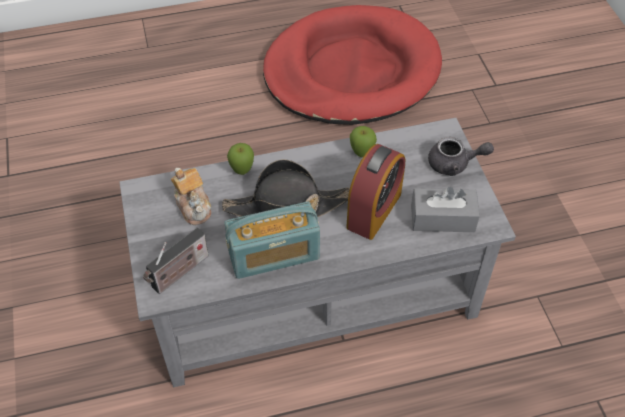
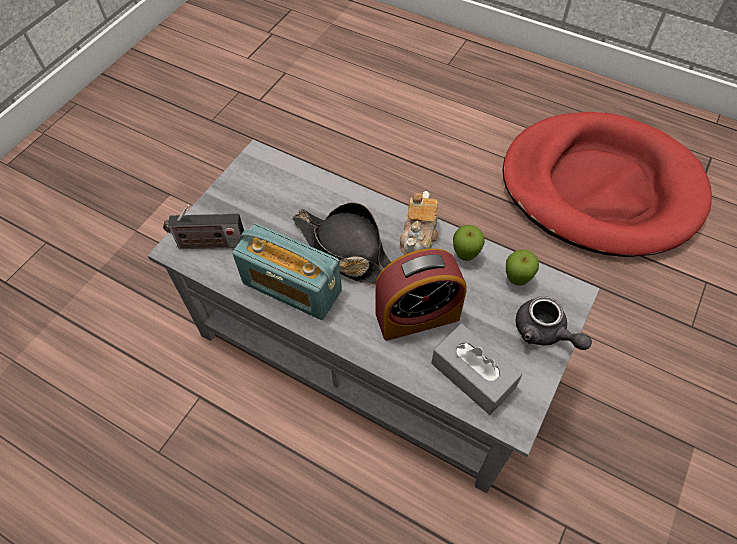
camera: 45 degrees right, 5 degrees up
(193, 206) = (280, 198): teapot -> teapot (419, 236)
(242, 171) = (348, 197): apple -> apple (516, 280)

